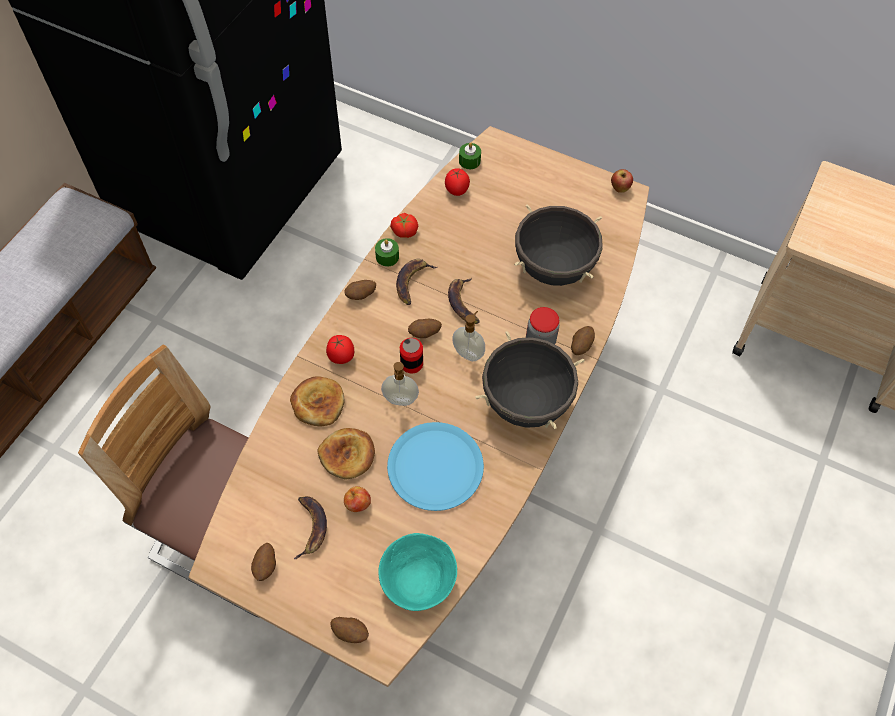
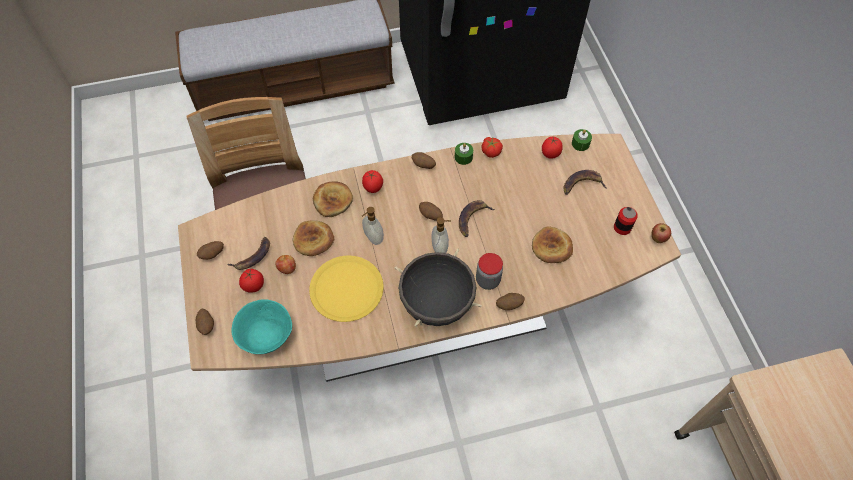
camera: 50 degrees right, 0 degrees up
(347, 551) = (253, 286): none -> tomato
(411, 364) = (403, 225): can -> can (622, 227)
(412, 282) = (459, 182): banana -> banana (582, 184)
(435, 467) = (346, 289): blue plate -> yellow plate
(553, 268) = (551, 247): black cooking pot -> bread

